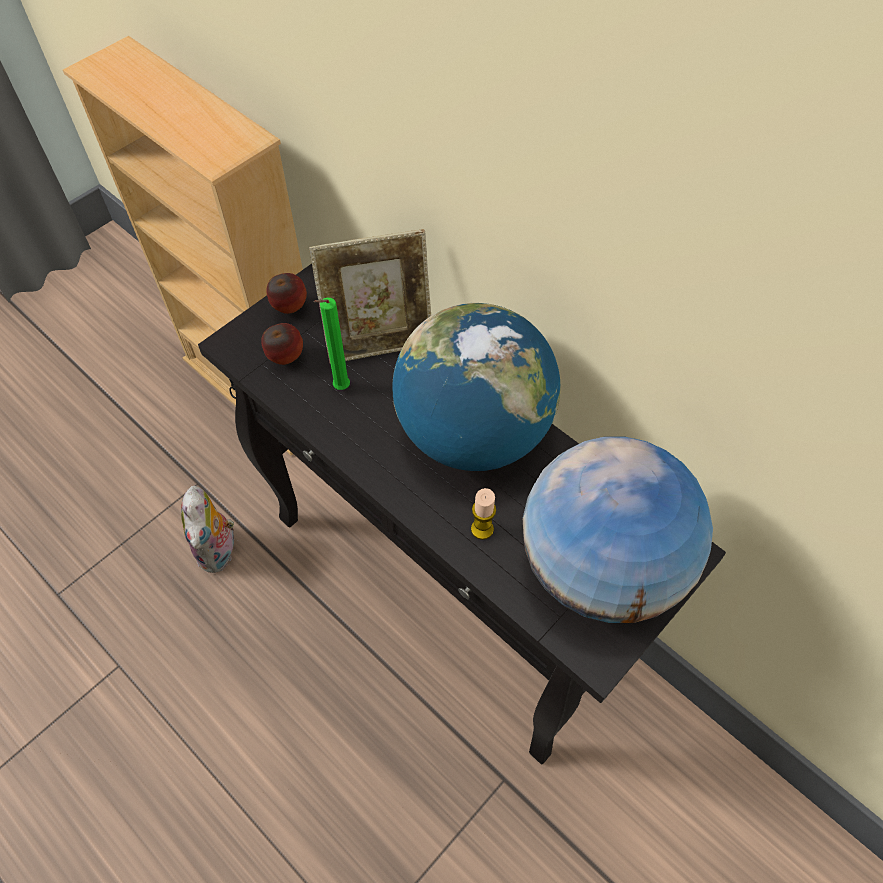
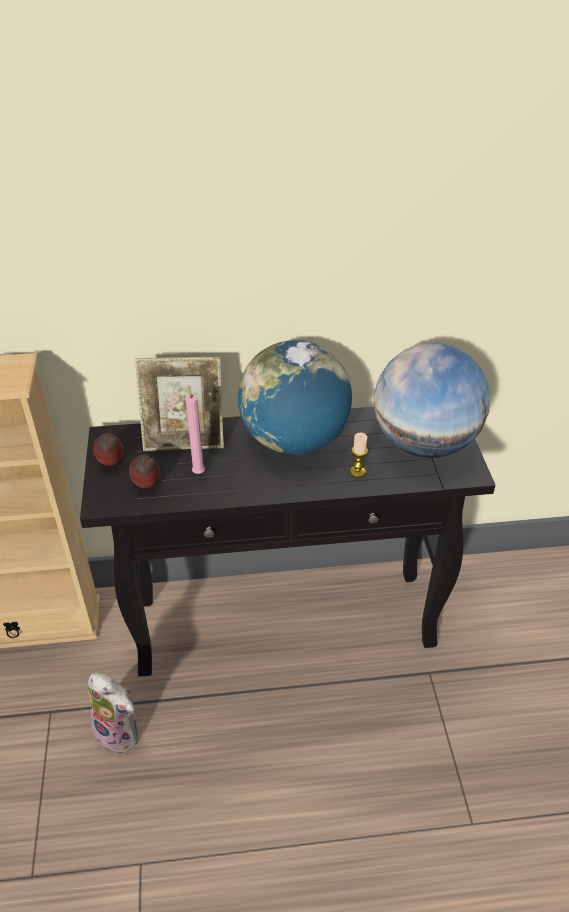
camera: 50 degrees left, 15 degrees down
(339, 389) = (198, 475): green candle -> pink candle
(379, 339) = (184, 439): picture frame -> picture frame turned 60 degrees clockwise

